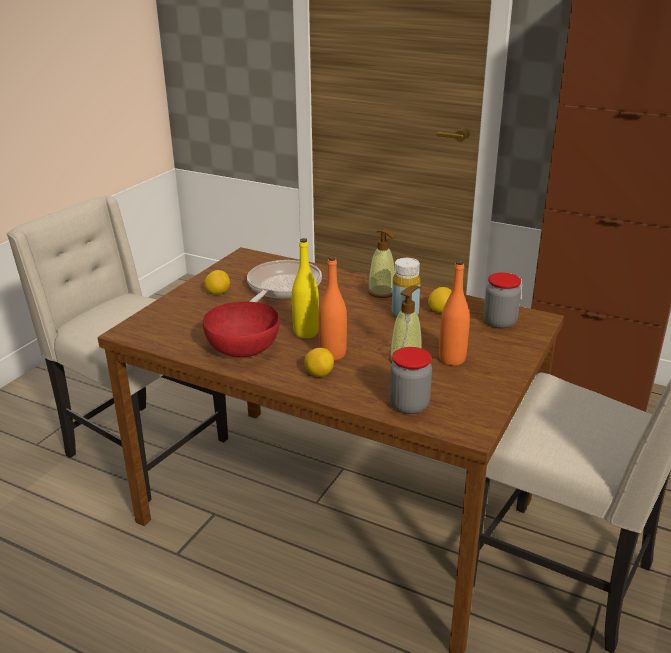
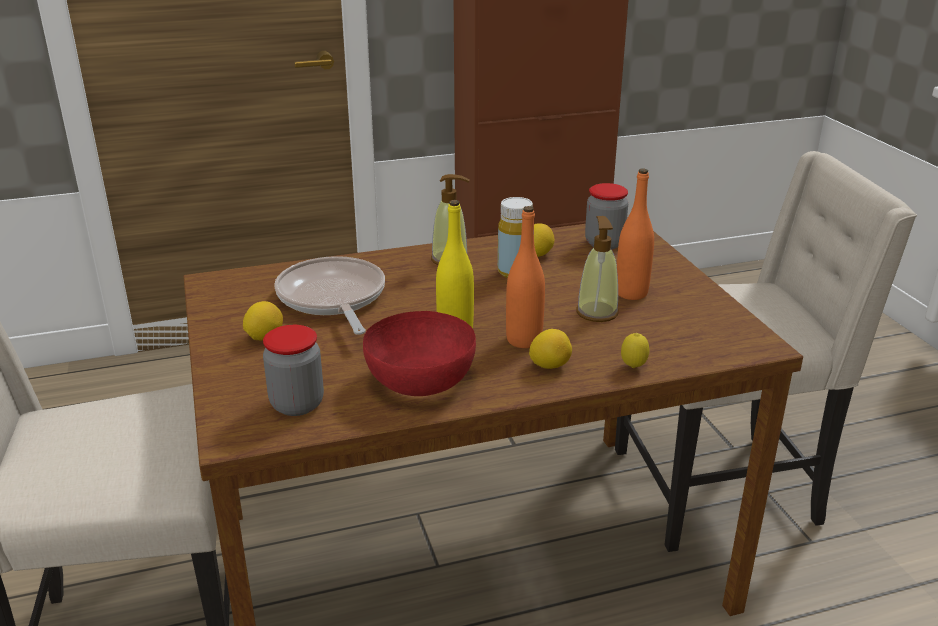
camera: 45 degrees left, 0 degrees up
(362, 399) = (633, 367): none -> lemon
(409, 405) = (679, 350): jar -> jar (297, 404)

